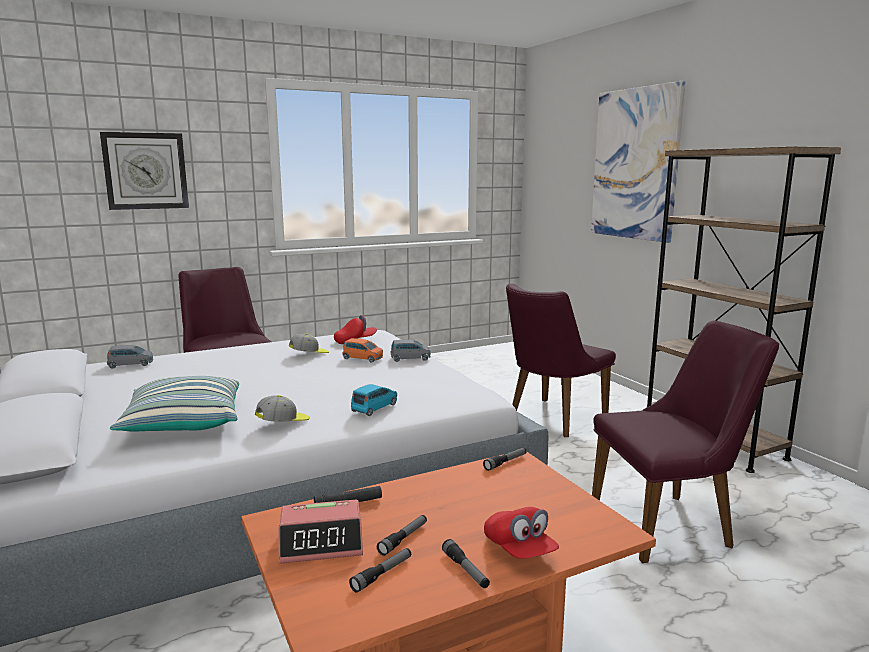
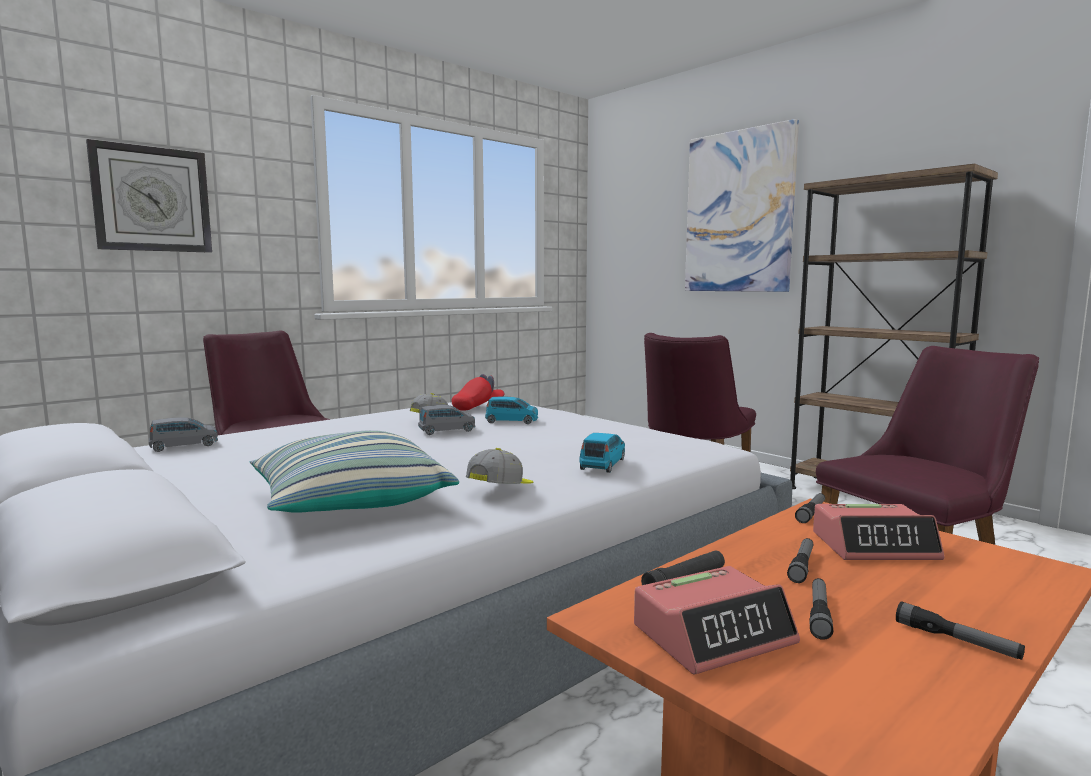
camera: 15 degrees left, 5 degrees down
(363, 358) = (512, 421): orange toy car -> blue toy car
(382, 574) = (859, 665): flashlight -> flashlight (802, 566)
(410, 358) = (571, 418): grey toy car -> grey toy car (447, 430)
(513, 495) = (874, 546): none -> alarm clock
(519, 550) = (980, 606): red cap -> none

